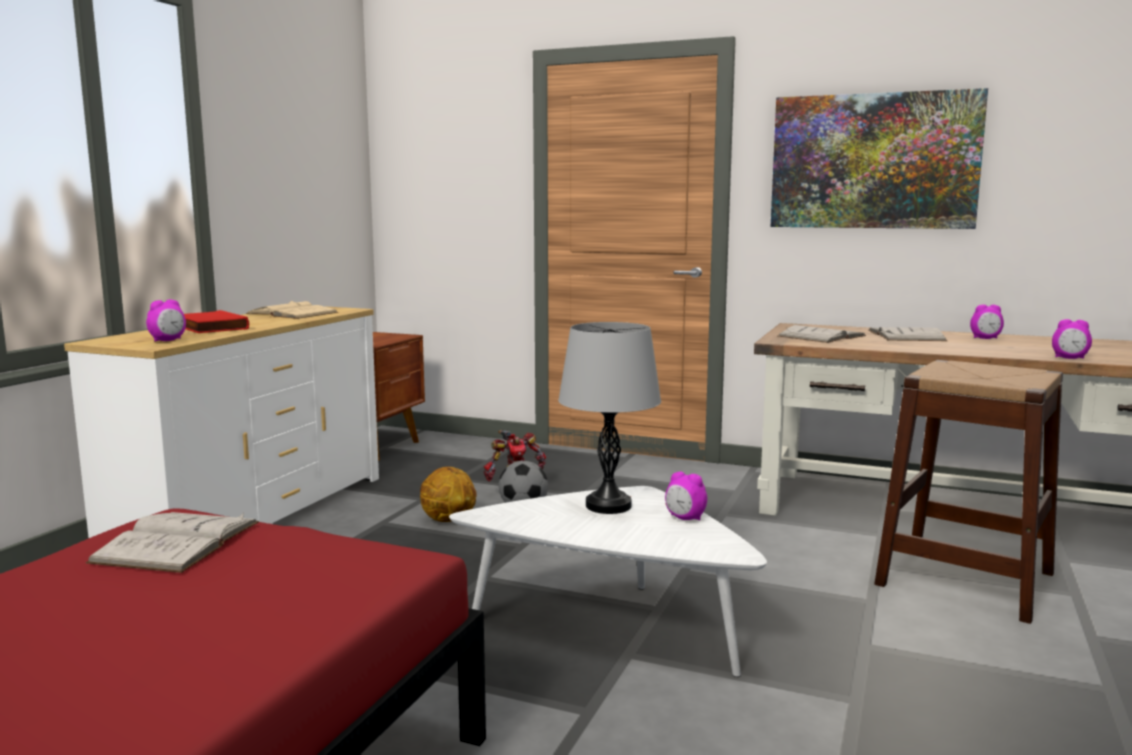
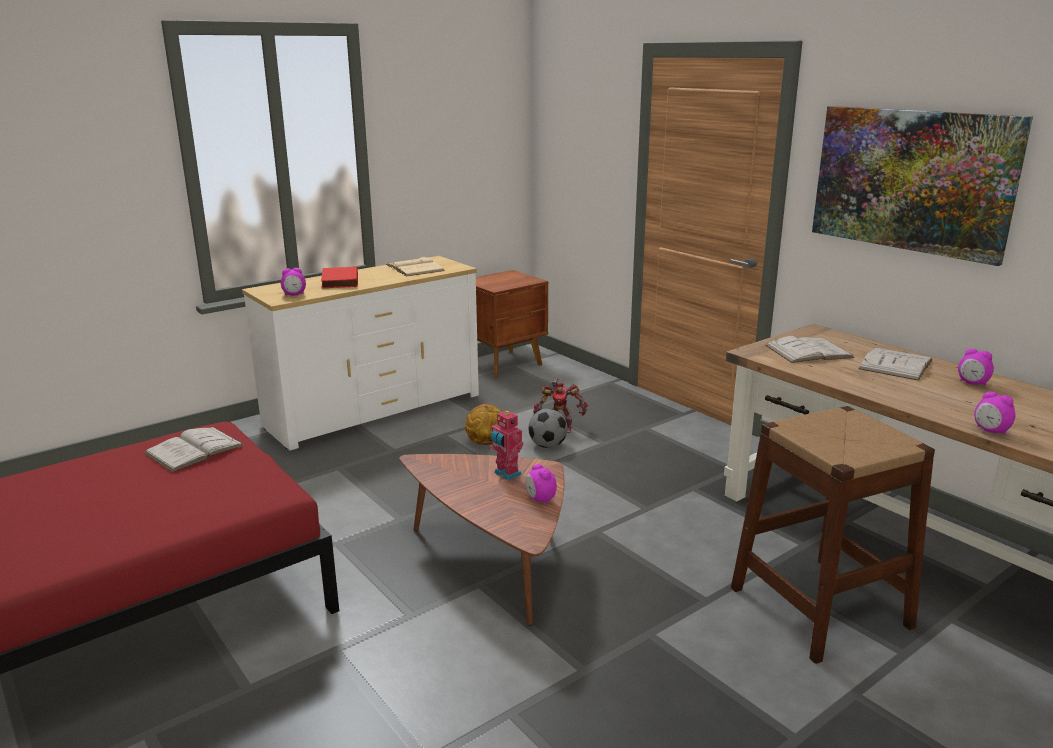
camera: 30 degrees right, 10 degrees up
(608, 506) = (506, 474): grey table lamp -> toy robot
(612, 626) = (495, 560): white coffee table -> brown coffee table

